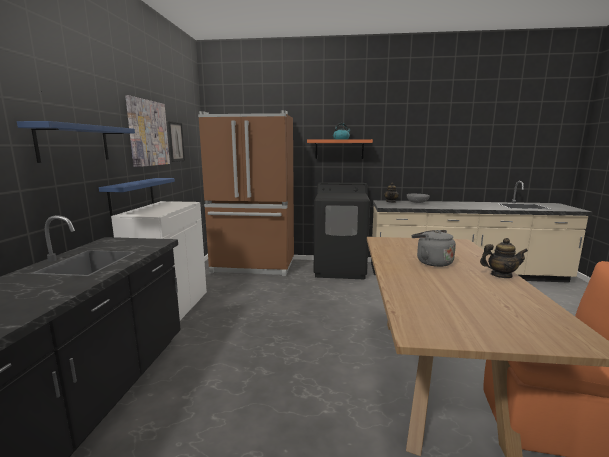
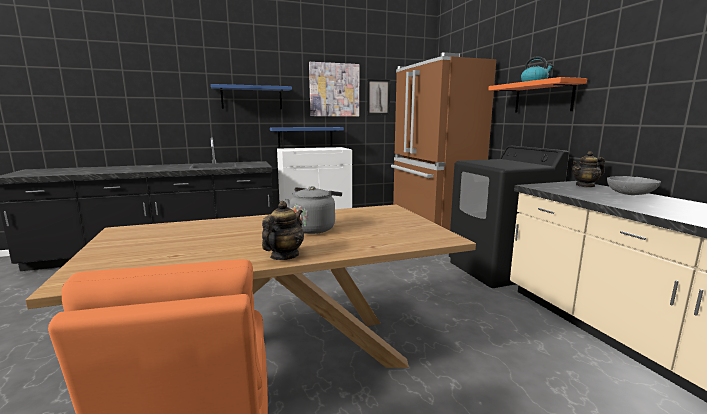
camera: 65 degrees right, 0 degrees up
(501, 275) = (284, 256): teapot -> teapot turned 135 degrees counterclockwise

